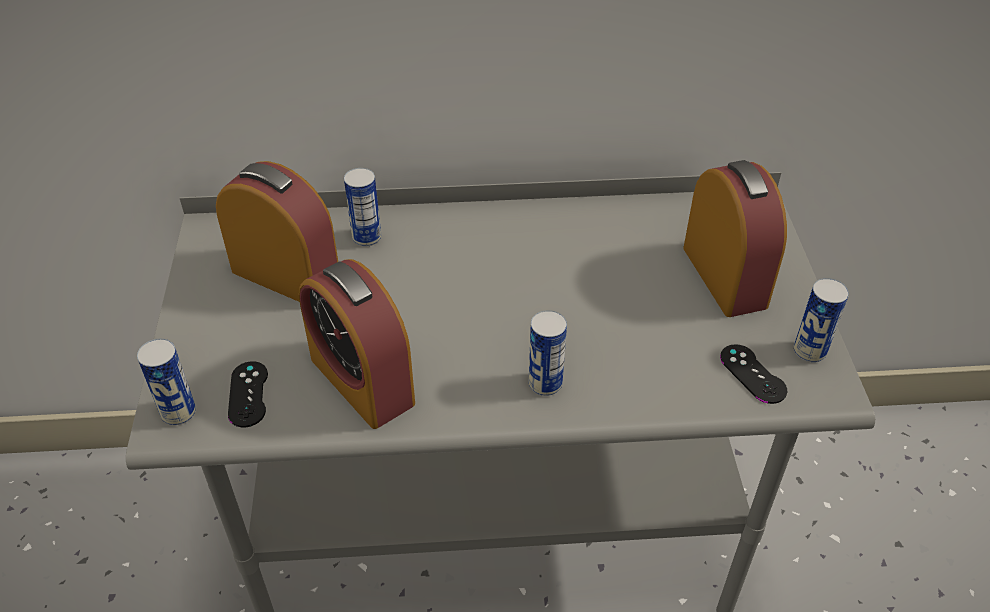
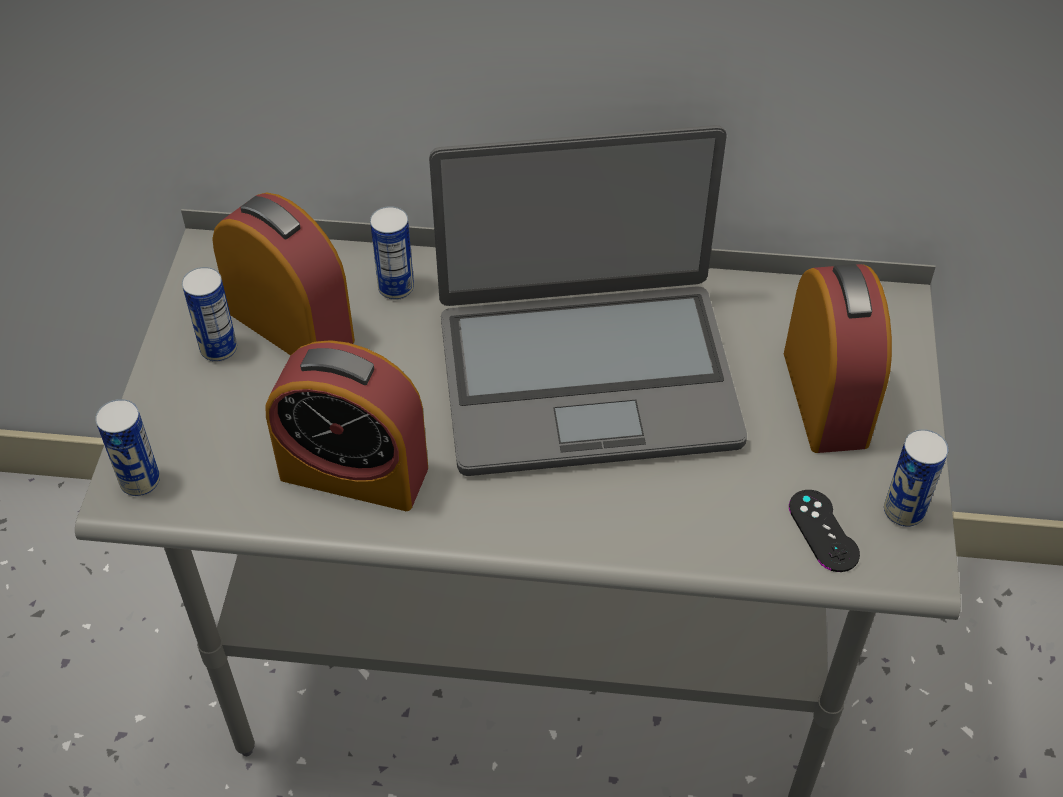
camera: 10 degrees right, 5 degrees up
(248, 394) = (221, 470): black game controller -> none
(362, 381) = (354, 472): alarm clock -> alarm clock turned 45 degrees counterclockwise
(535, 284) = (586, 377): none -> laptop
(545, 384) = (567, 507): can -> can (218, 349)

